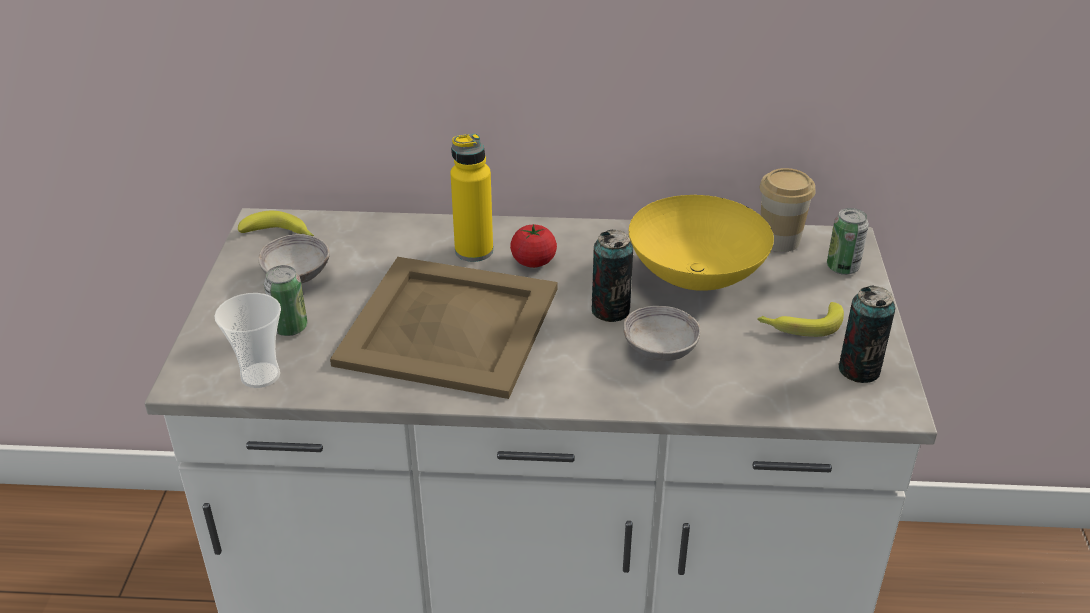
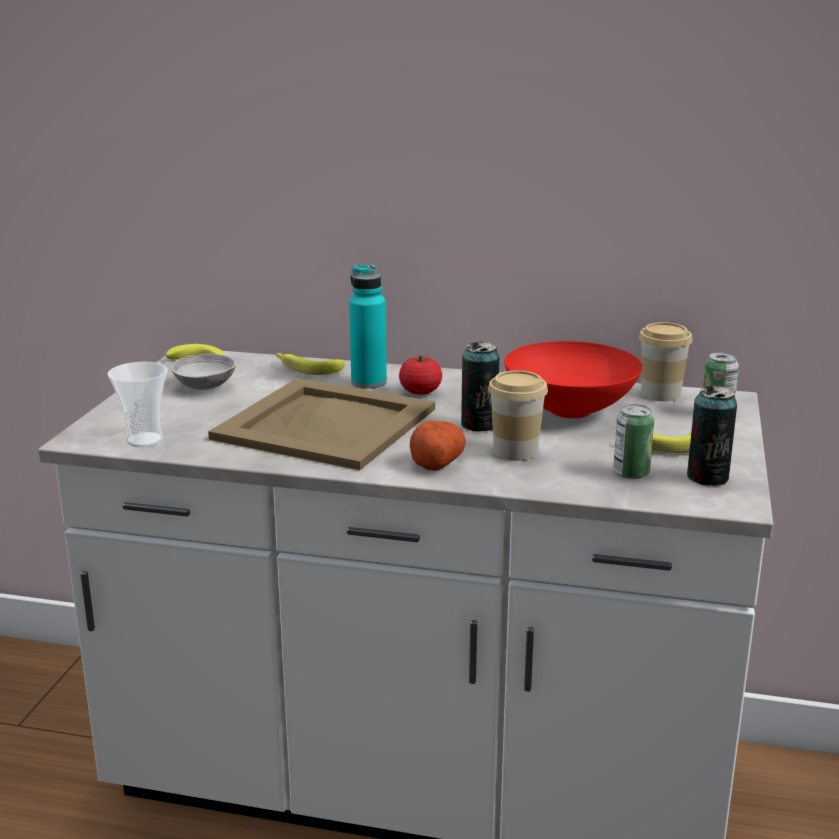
camera: 10 degrees right, 15 degrees down
(290, 327) = (184, 415): can -> can (631, 473)
(399, 232) = (306, 368): none -> banana
(474, 251) = (368, 382): yellow bottle -> turquoise bottle
(584, 377) = (436, 462): none -> potato
(659, 350) = (515, 451): grey bowl -> cup
(695, 278) = (568, 411): yellow bowl -> red bowl

